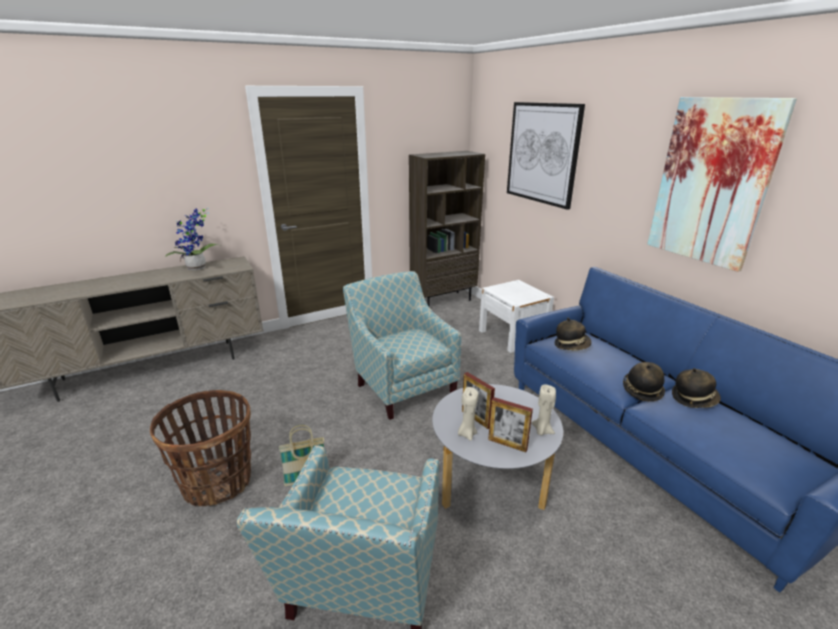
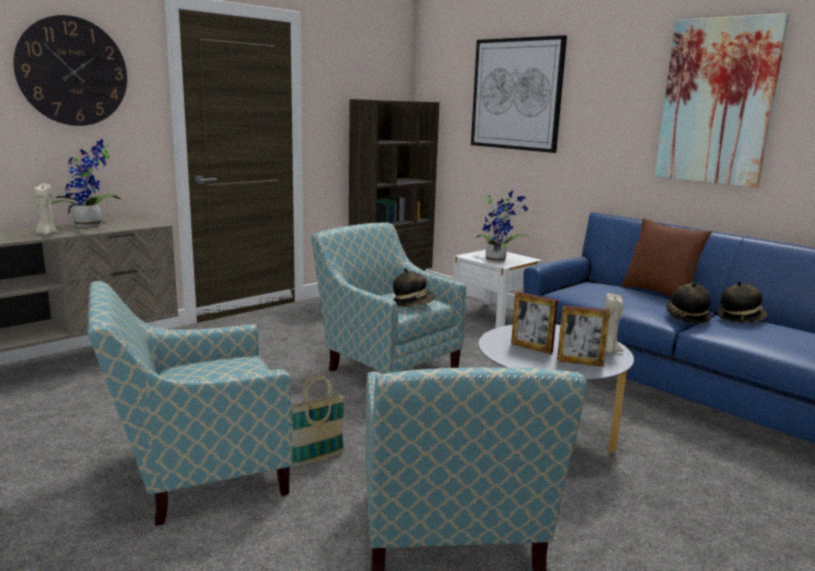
camera: 15 degrees left, 10 degrees down
(178, 155) = (72, 71): none -> wall clock
(218, 482) = (195, 474): basket -> armchair
(467, 434) = (530, 359): beige candle -> beige candle (47, 234)
(514, 295) = (497, 260): none -> potted plant
(571, 345) = (593, 290): hat -> hat (413, 304)
(632, 355) = (659, 293): none -> brown pillow

